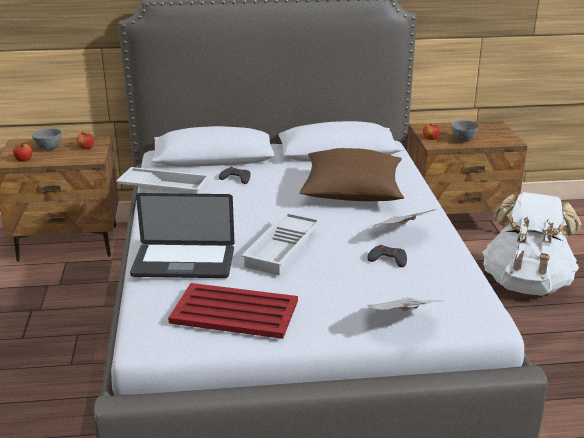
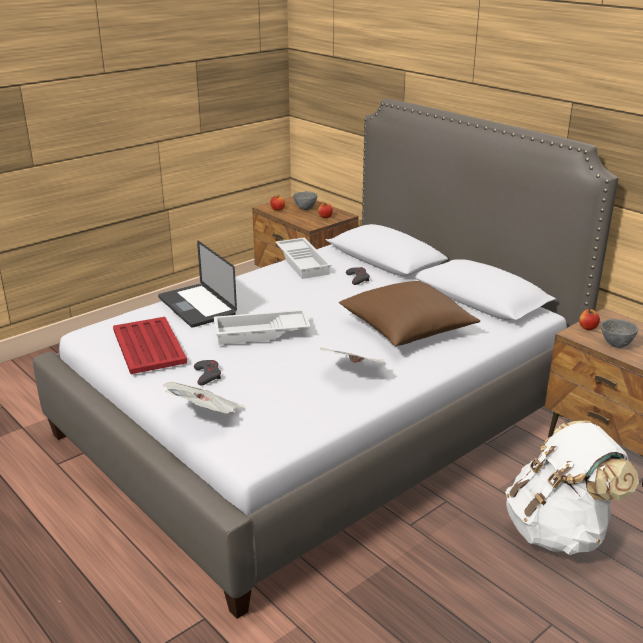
camera: 55 degrees right, 0 degrees up
(388, 259) = (302, 380): grey game controller -> grey game controller (207, 375)

